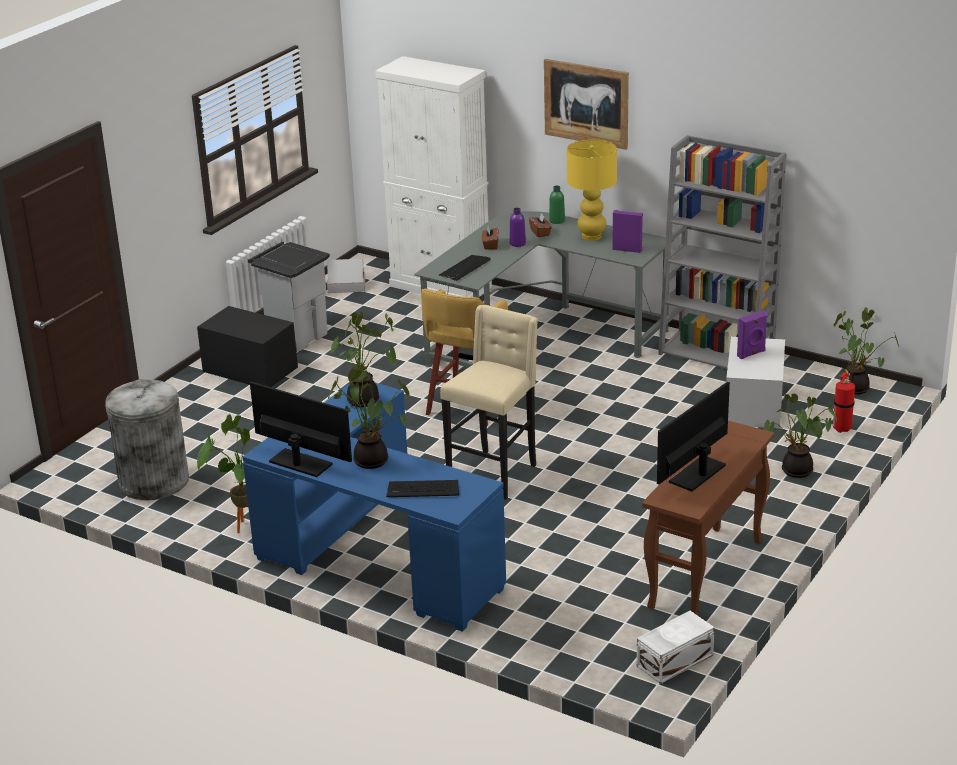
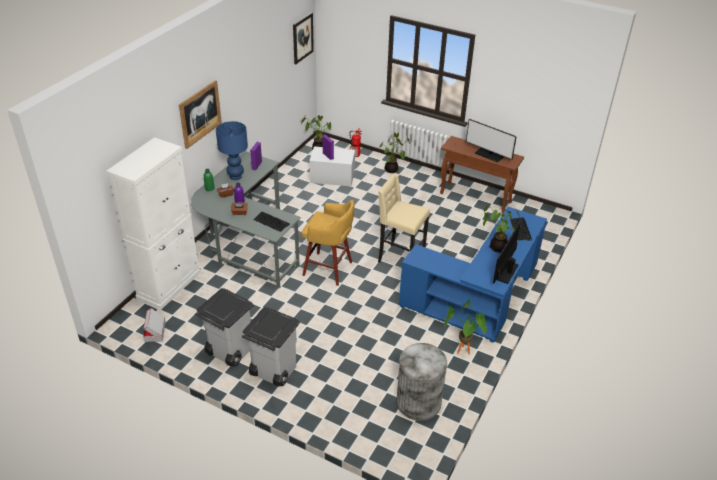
camera: 95 degrees left, 10 degrees up
(250, 369) = (273, 371): black storage box -> grey trash can
(366, 400) = (429, 256): potted plant -> none
(592, 236) = (235, 176): yellow table lamp -> blue table lamp
(673, 660) = (537, 209): white storage box -> none
(717, 354) = (279, 184): grey bookcase -> none
(890, 149) = (302, 38): none -> picture

